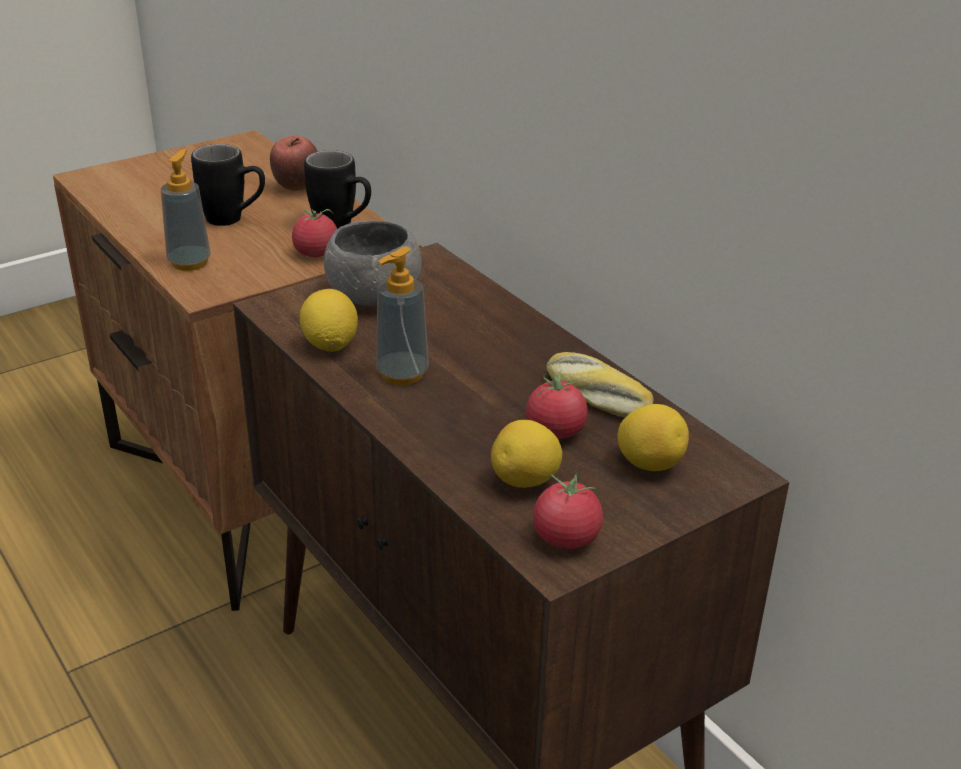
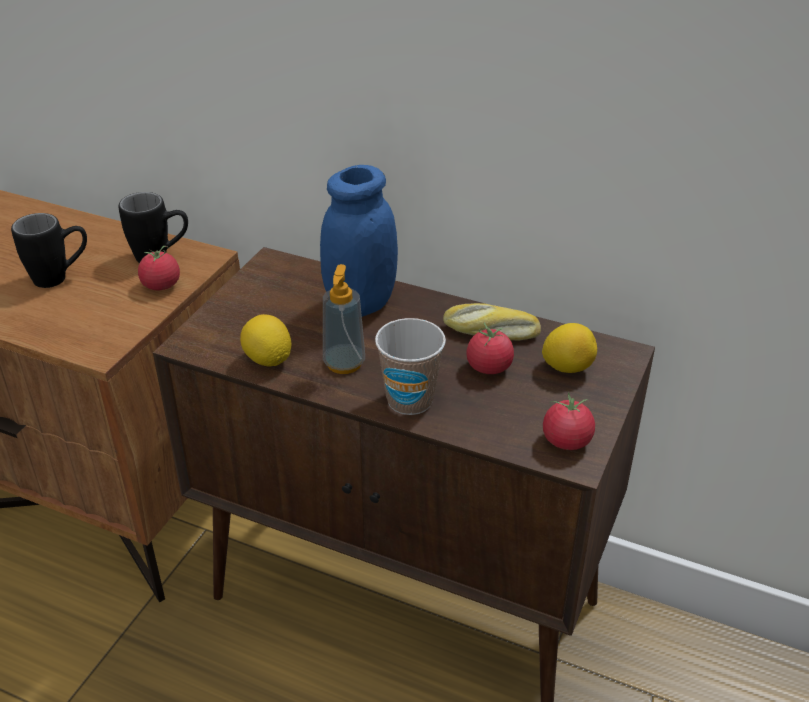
camera: 30 degrees left, 5 degrees up
(189, 262) = (60, 328): soap dispenser -> none
(297, 188) = (86, 232): apple -> none
(373, 296) = (260, 308): grey bowl -> none
(433, 432) = (410, 400): none -> cup
(480, 324) = (361, 303): none -> blue jar
(525, 481) = (504, 411): lemon -> none

